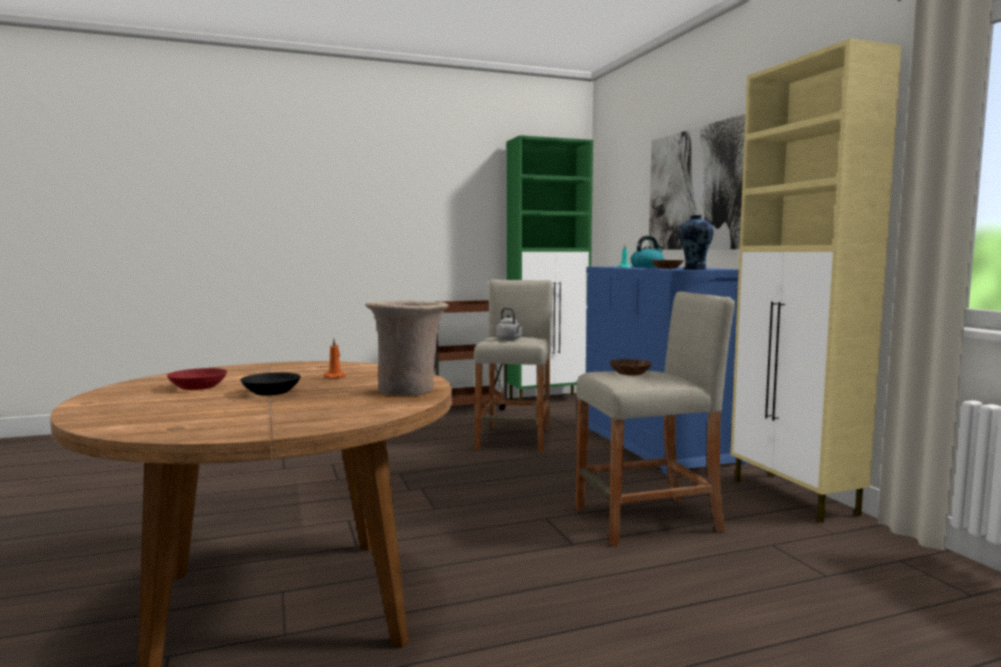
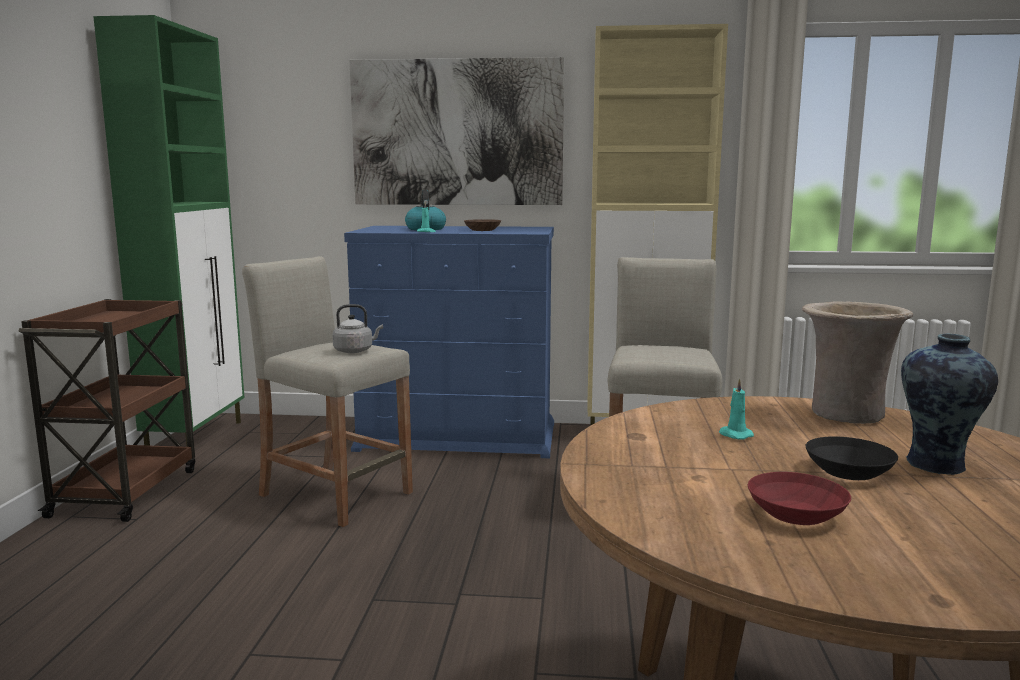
camera: 65 degrees left, 5 degrees up
(336, 377) = (734, 435): orange candle -> turquoise candle
(630, 373) = (658, 351): brown bowl -> none
(694, 269) = (536, 230): vase -> vase (936, 466)

